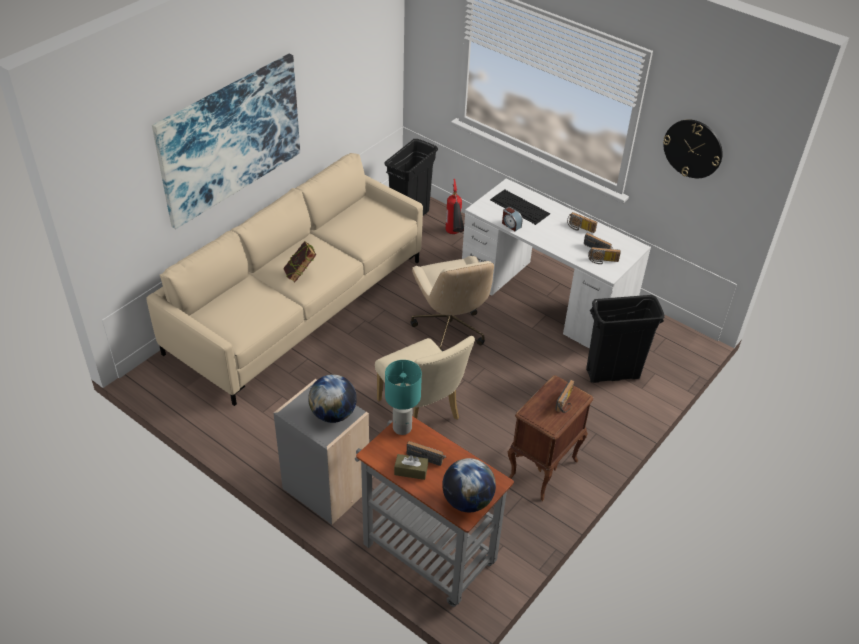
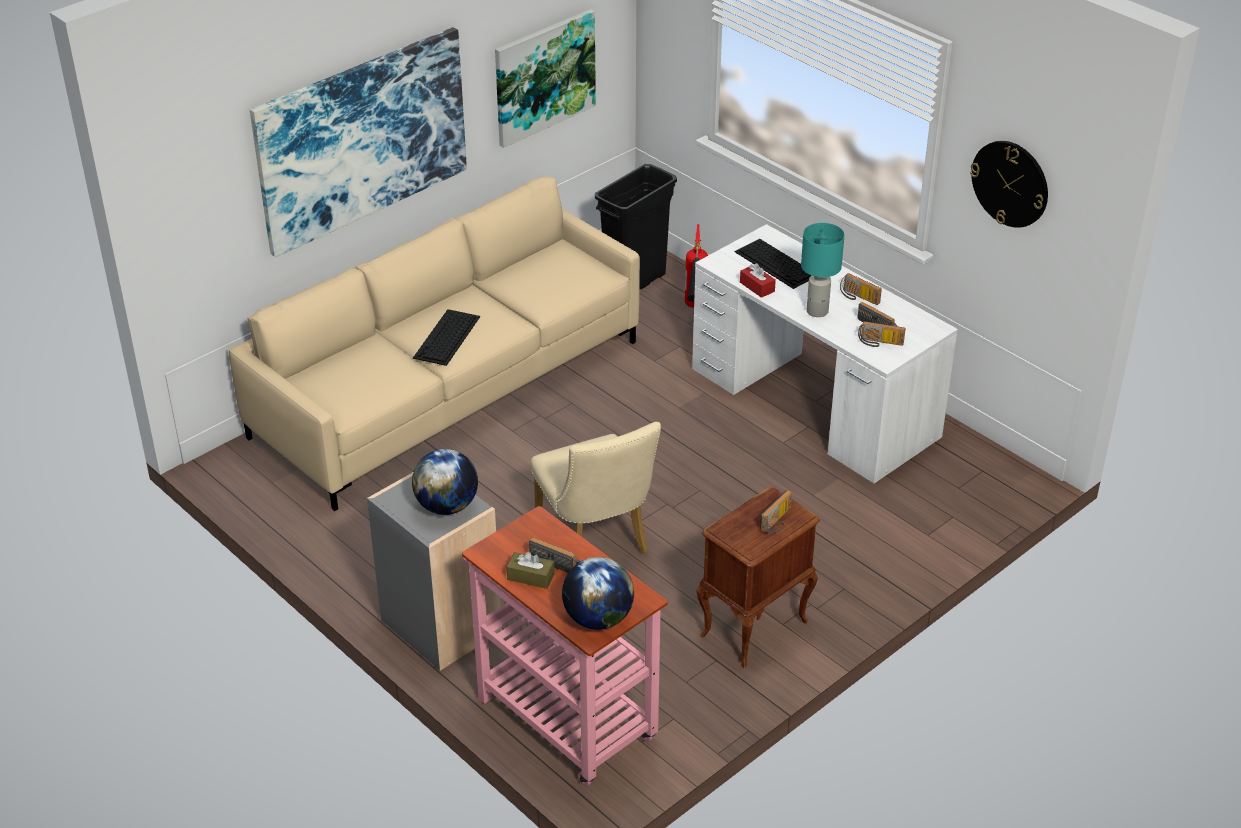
camera: 10 degrees right, 5 degrees down
(300, 275) = (447, 337): book -> keyboard
(347, 84) = (544, 77): none -> picture
(402, 427) = (532, 525): turquoise table lamp -> turquoise table lamp (817, 311)
(426, 553) = (564, 718): grey cart -> pink cart
(449, 332) = (660, 439): beige office chair -> none
(511, 225) = (757, 287): alarm clock -> red tissue box
(612, 374) = (888, 513): black trash can -> none

